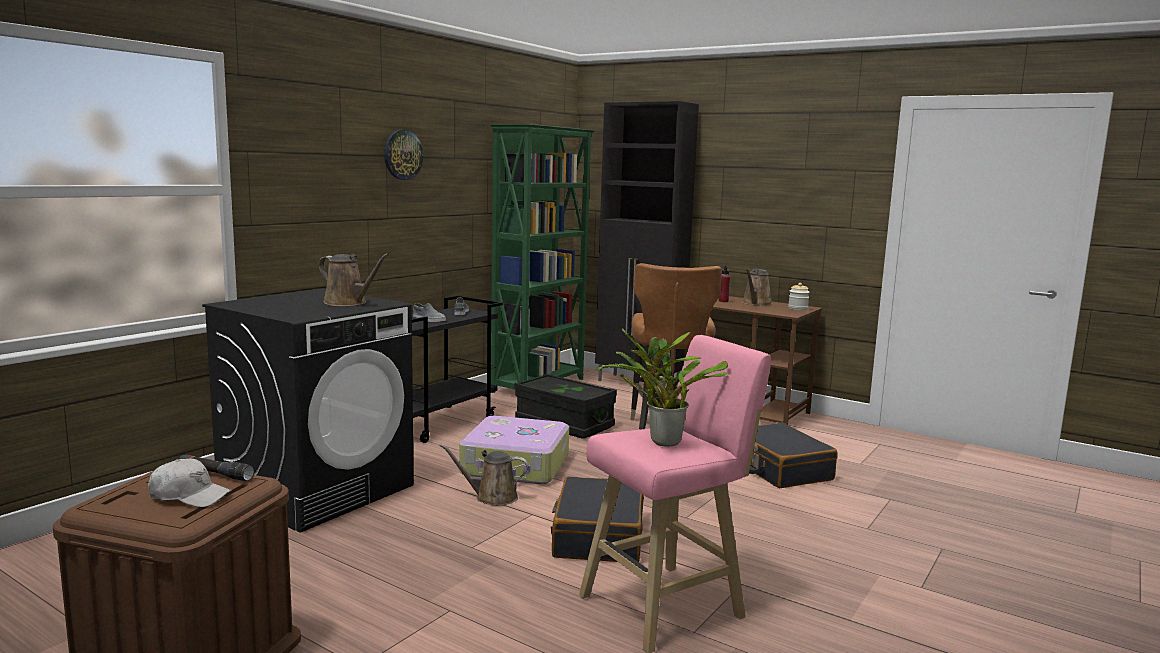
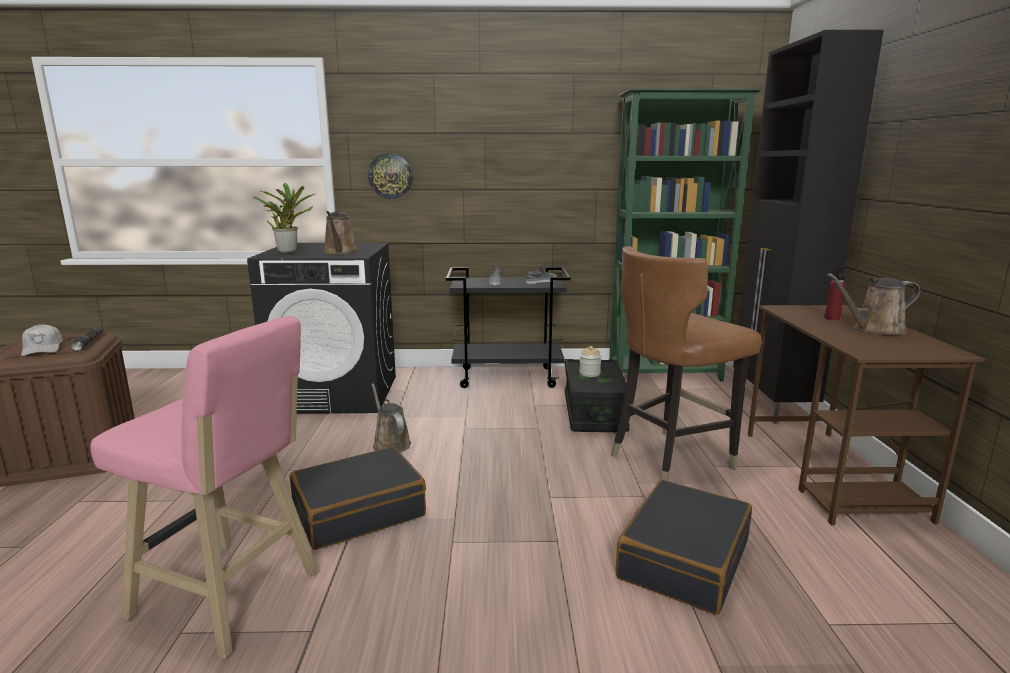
camera: 55 degrees right, 5 degrees up
(402, 154) = (502, 131): wall clock -> wall clock (390, 176)
(516, 465) = (467, 429): suitcase -> none
(661, 441) = (177, 417): potted plant -> potted plant (288, 252)
(798, 308) = (920, 349): jar -> jar (589, 373)

